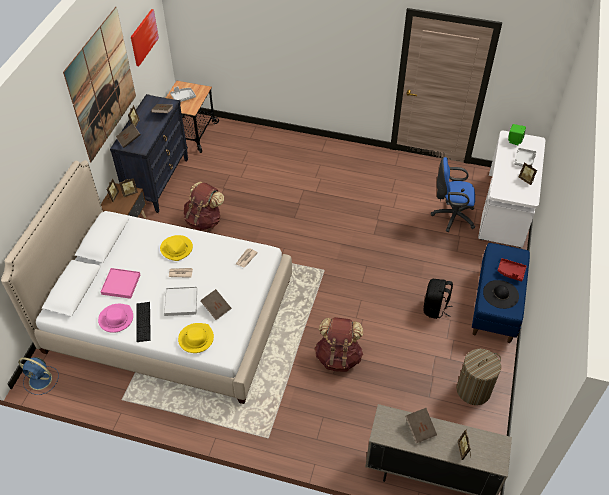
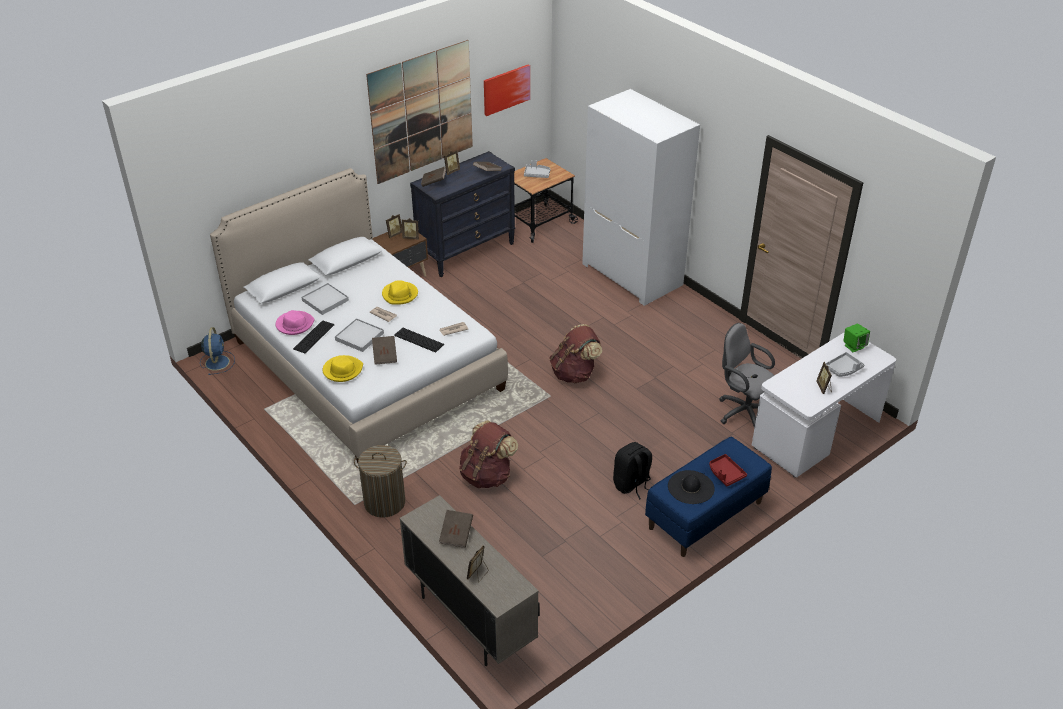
camera: 35 degrees right, 10 degrees down
(41, 380) = (217, 362): blue fan -> blue fan turned 150 degrees counterclockwise
(121, 284) = (325, 300): pink tray -> white tray
(204, 220) = (477, 301): brown backpack -> brown backpack (574, 373)
(228, 280) = (419, 340): none -> keyboard
(294, 146) = (633, 275): none -> white wardrobe
(451, 216) = (742, 411): blue office chair -> grey office chair
(473, 390) = (595, 575): laundry basket -> laundry basket (385, 502)

